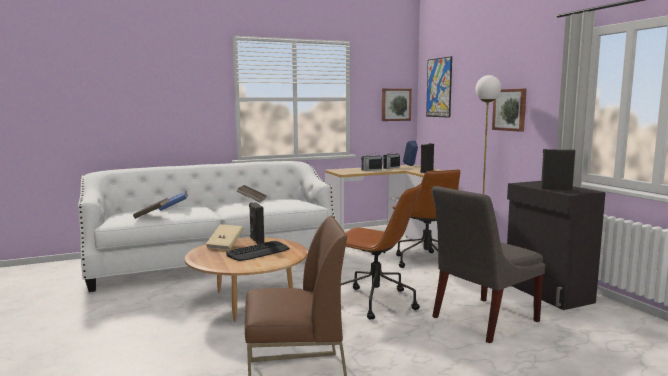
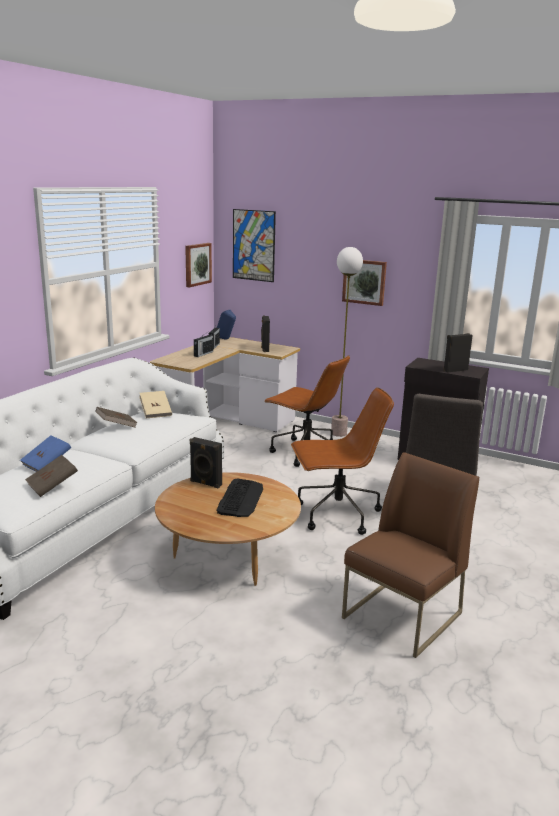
camera: 40 degrees left, 10 degrees up
(225, 245) = (186, 500): beige book -> beige book (156, 412)

